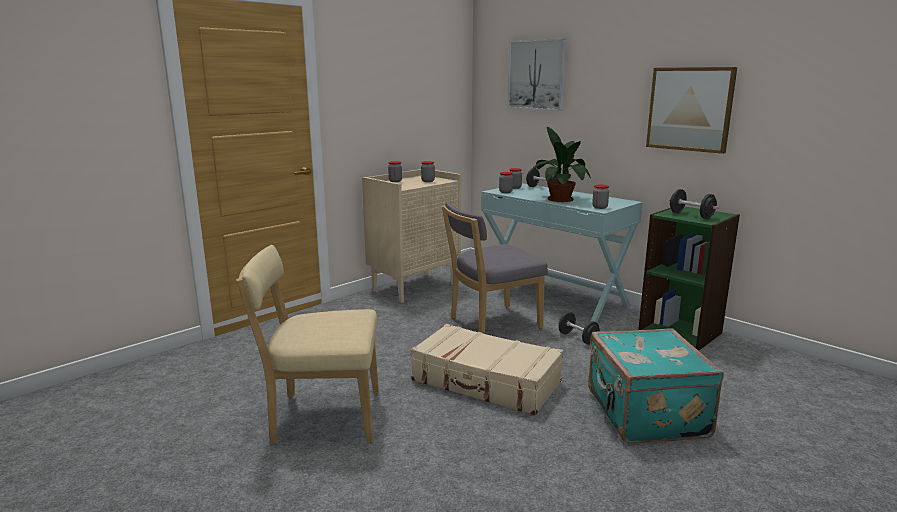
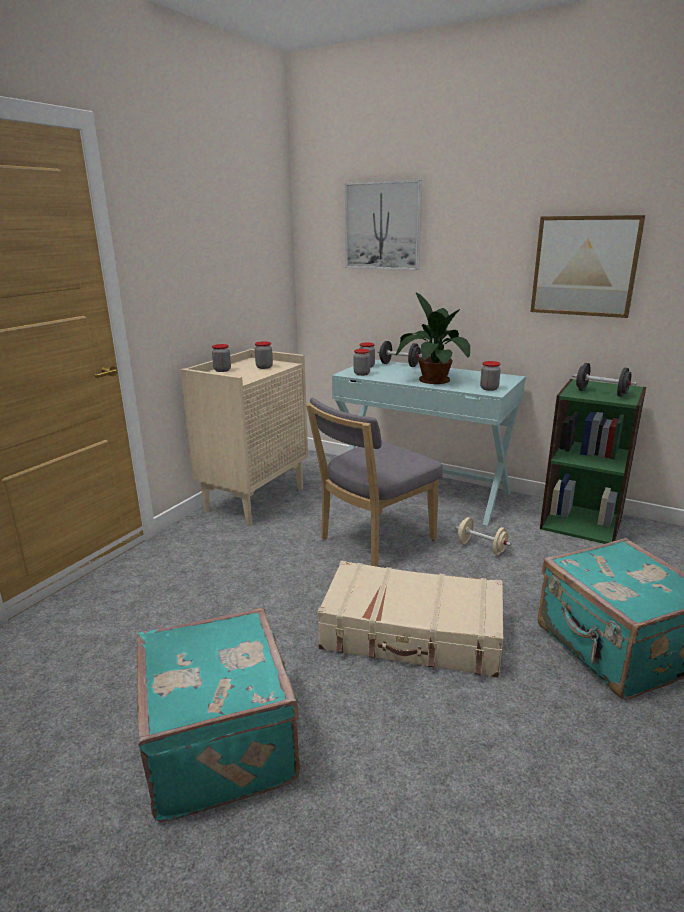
camera: 15 degrees left, 5 degrees up
(321, 417) = (223, 742): beige chair -> turquoise suitcase
(578, 338) = (481, 547): black dumbbell -> beige dumbbell

